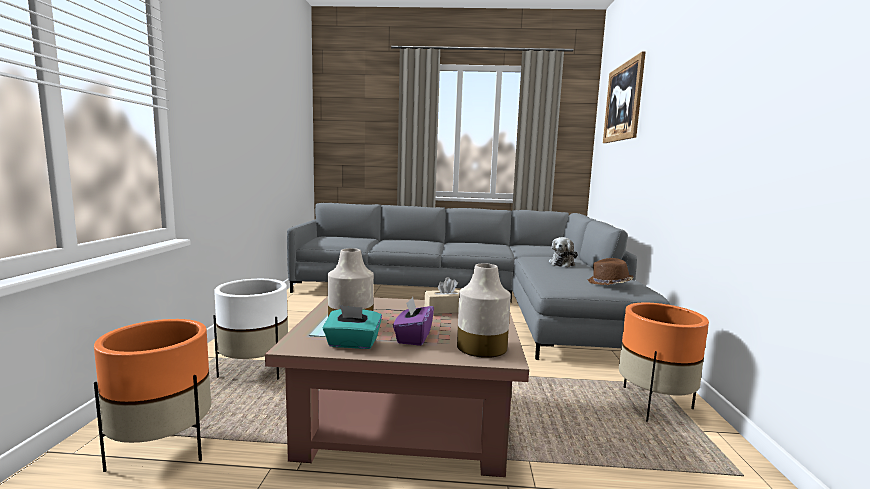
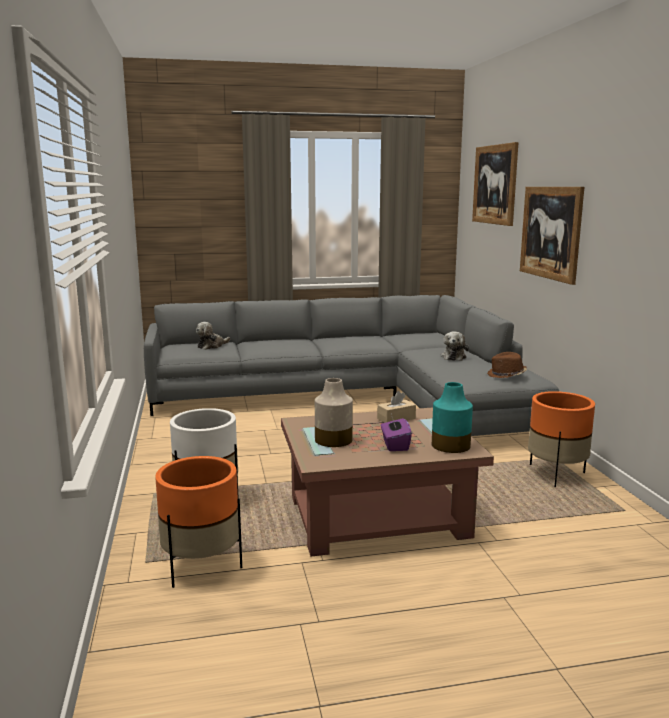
camera: 15 degrees left, 5 degrees up
(351, 239) = (212, 346): none -> plush toy
(352, 344) = (357, 456): turquoise tissue box -> none
(481, 347) = (451, 445): beige vase -> turquoise vase
(671, 132) = (550, 232): none -> picture

